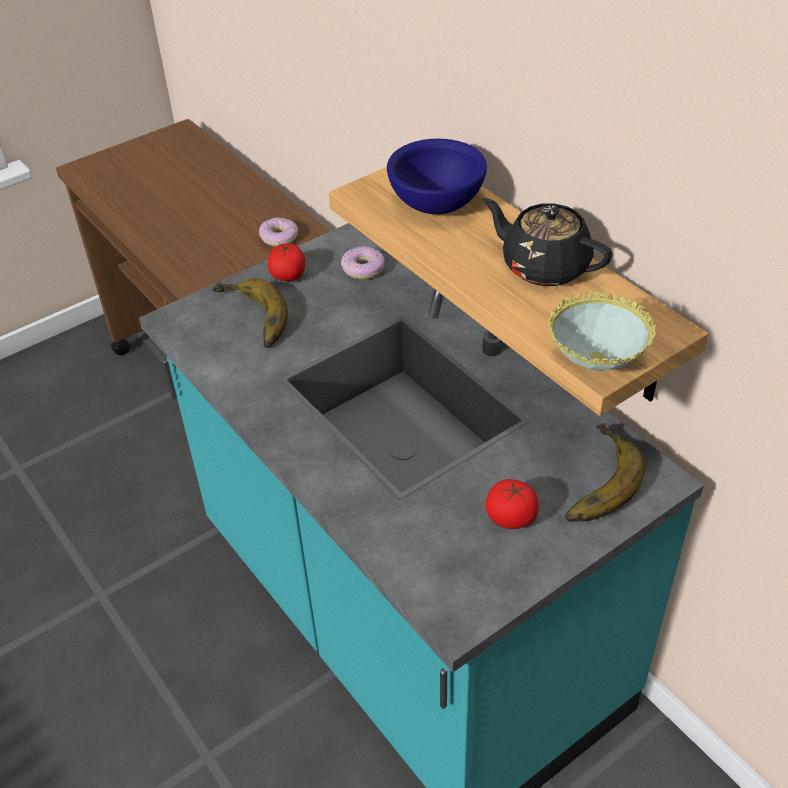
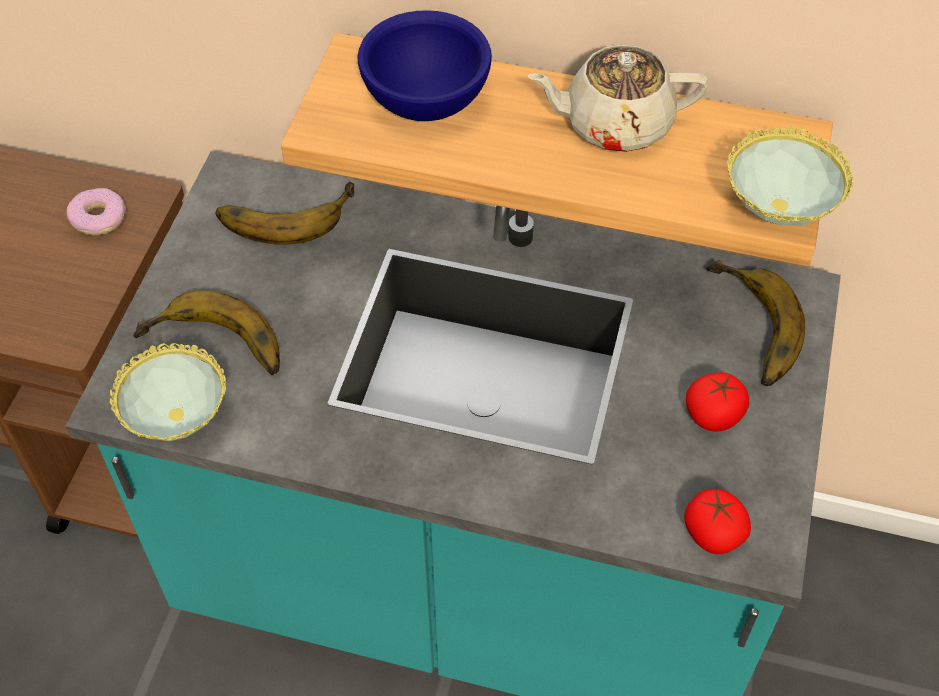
camera: 40 degrees left, 10 degrees up
(193, 345) = (179, 422): none -> bowl
(288, 275) = (203, 267): tomato -> tomato (712, 533)
(363, 269) = (285, 212): donut -> banana
(544, 266) = (615, 124): black teapot -> beige teapot

